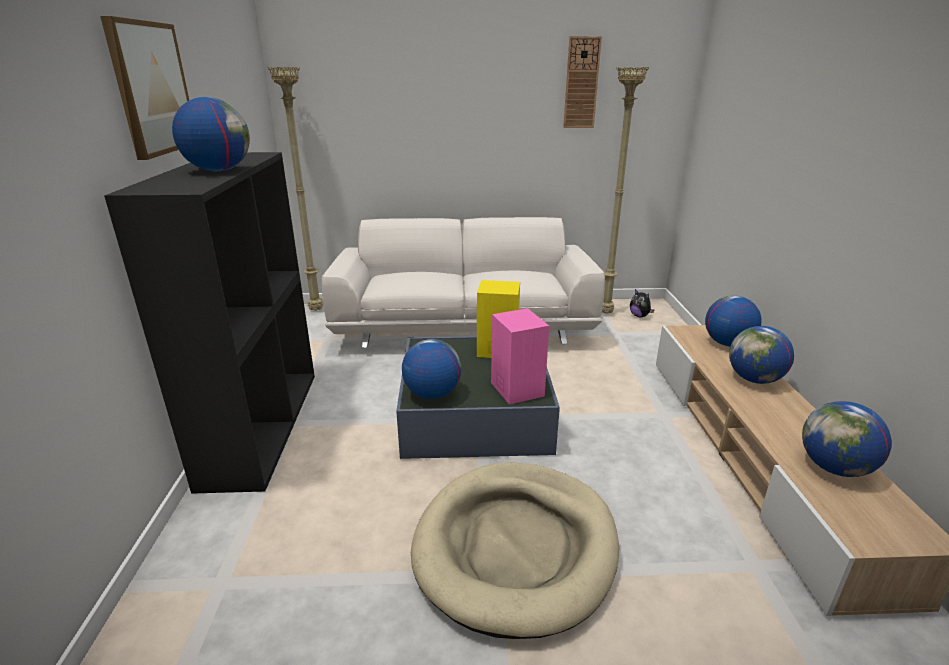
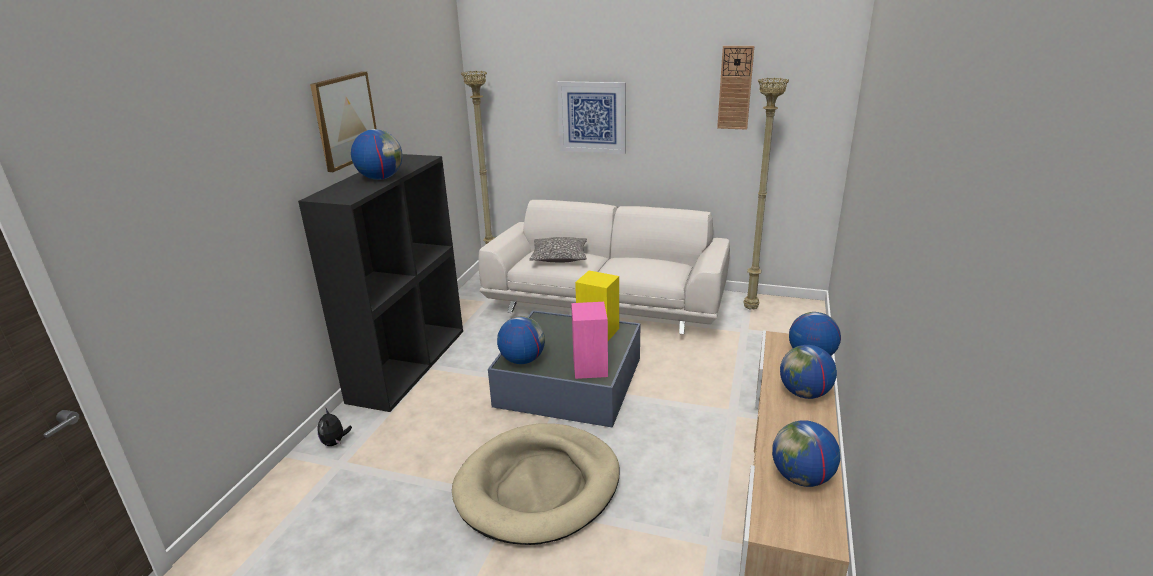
camera: 20 degrees right, 0 degrees up
(416, 277) = (559, 257): none -> pillow
(427, 121) = (592, 117): none -> picture
(639, 316) = (783, 316): plush toy -> plush toy (335, 442)

